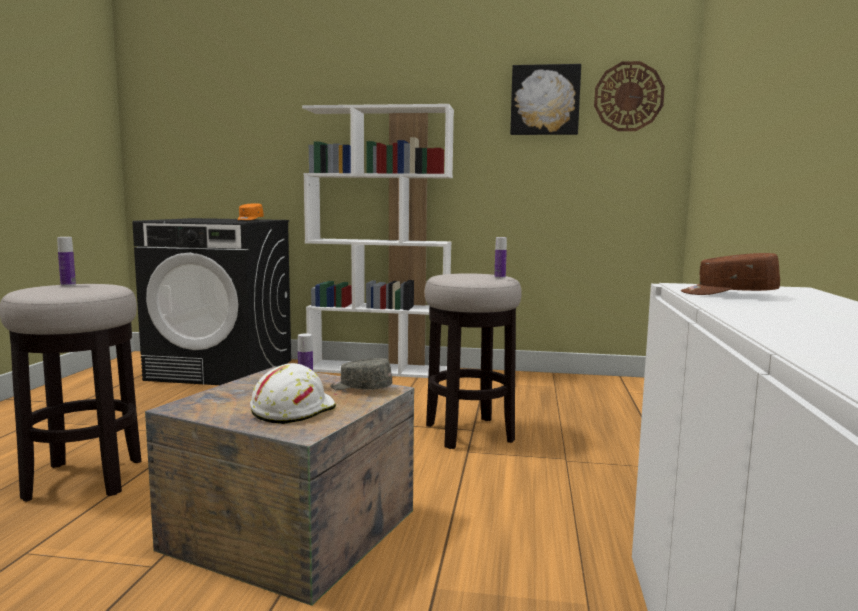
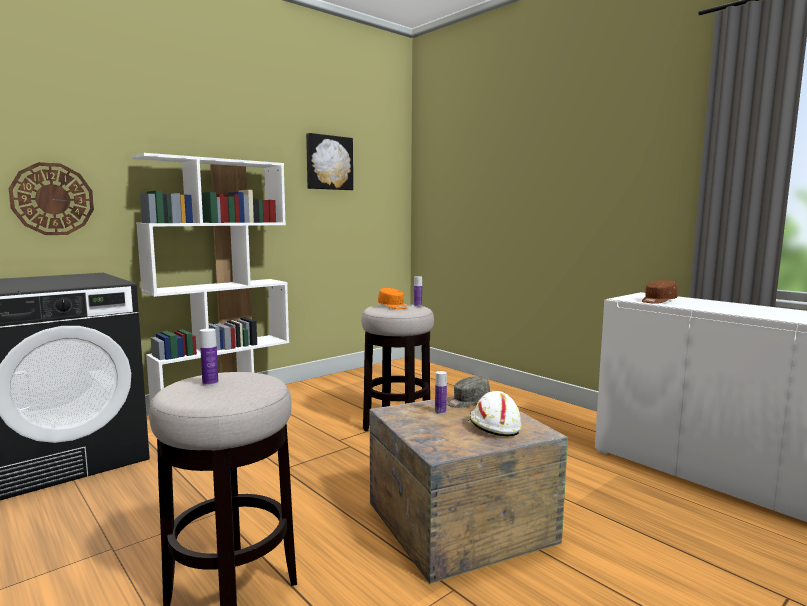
camera: 50 degrees left, 0 degrees up
(249, 219) = (76, 277): orange cap -> orange cap (393, 306)
(628, 96) = (378, 164): wall clock -> wall clock (52, 199)

